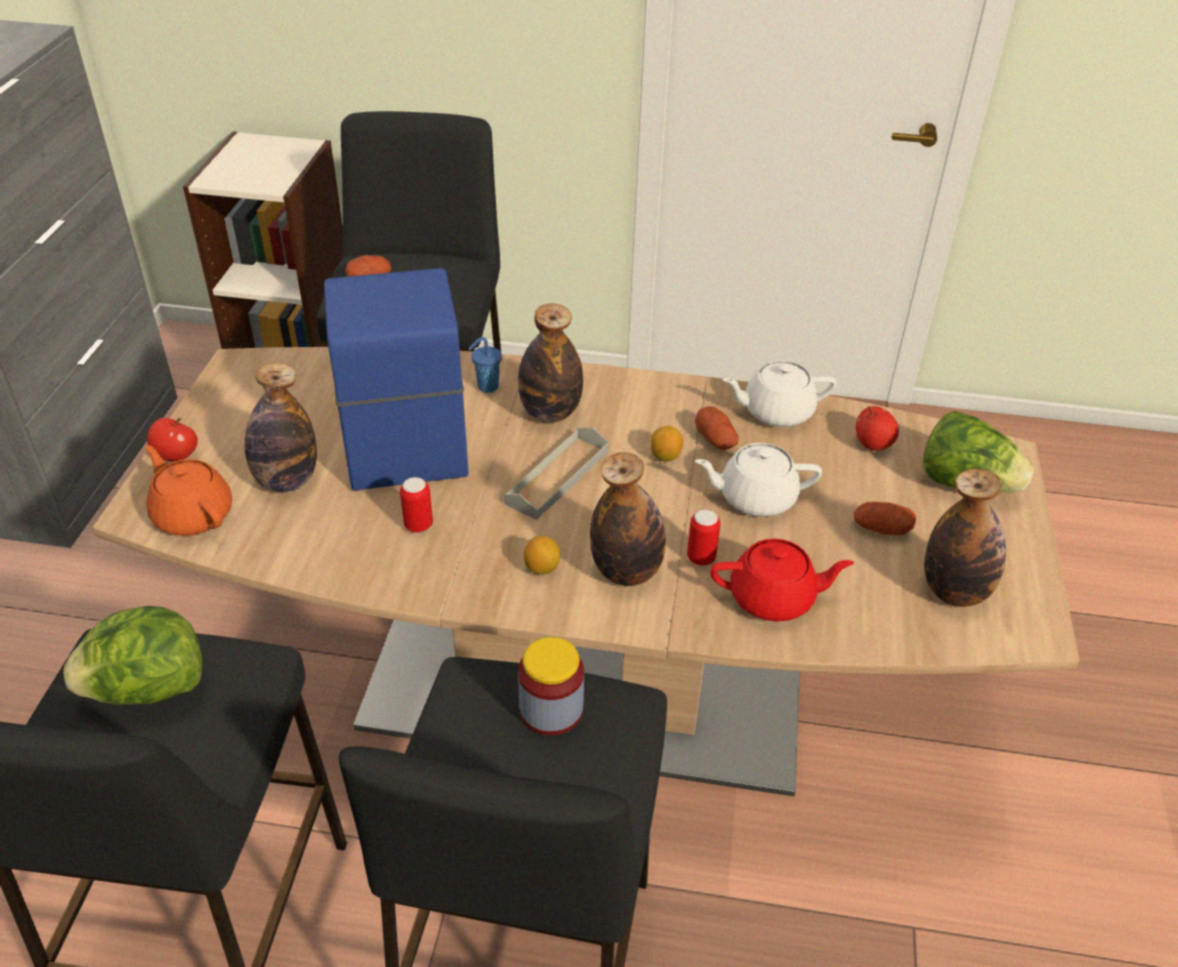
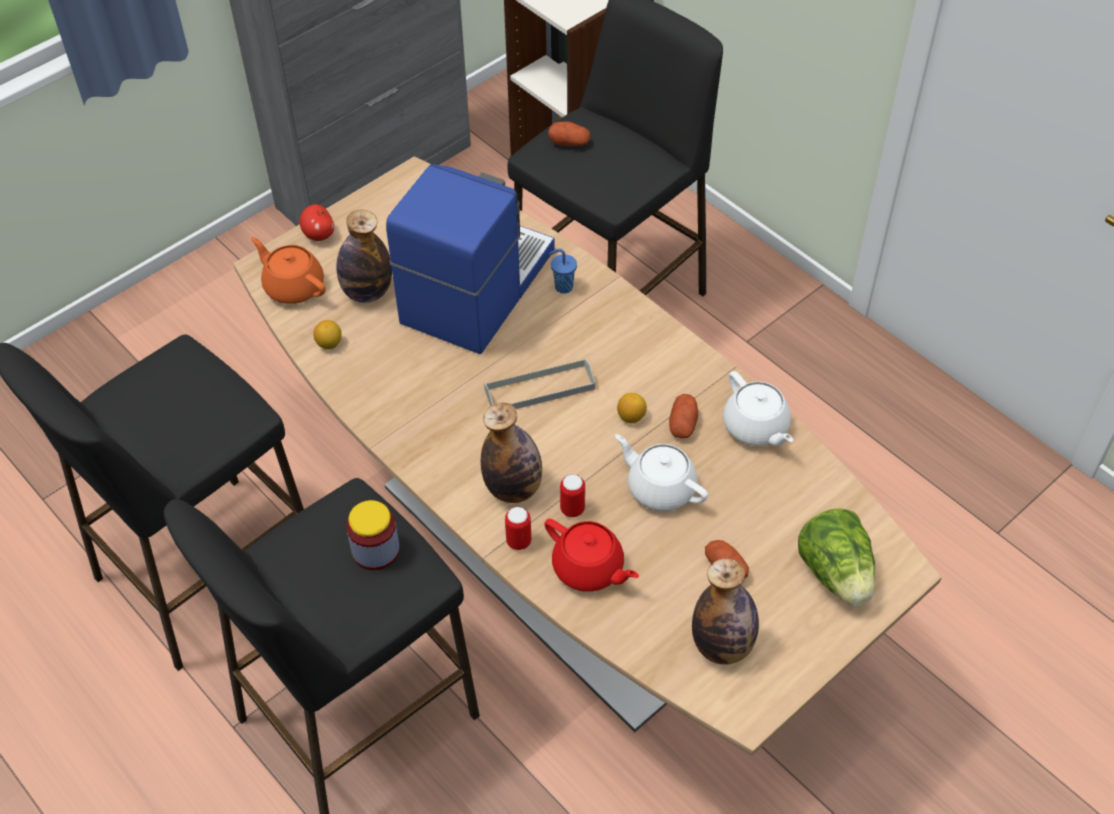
camera: 40 degrees right, 10 degrees up
(148, 689) = (179, 394): lettuce -> none
(193, 514) = (293, 286): orange teapot -> orange teapot turned 45 degrees counterclockwise
(418, 525) = (416, 374): can -> can (518, 541)
(542, 568) = (462, 452): lemon -> lemon (329, 344)
(550, 413) = (586, 334): bottle -> none
(776, 412) = (756, 427): white teapot -> white teapot turned 150 degrees counterclockwise
(873, 444) = (801, 498): apple -> none

